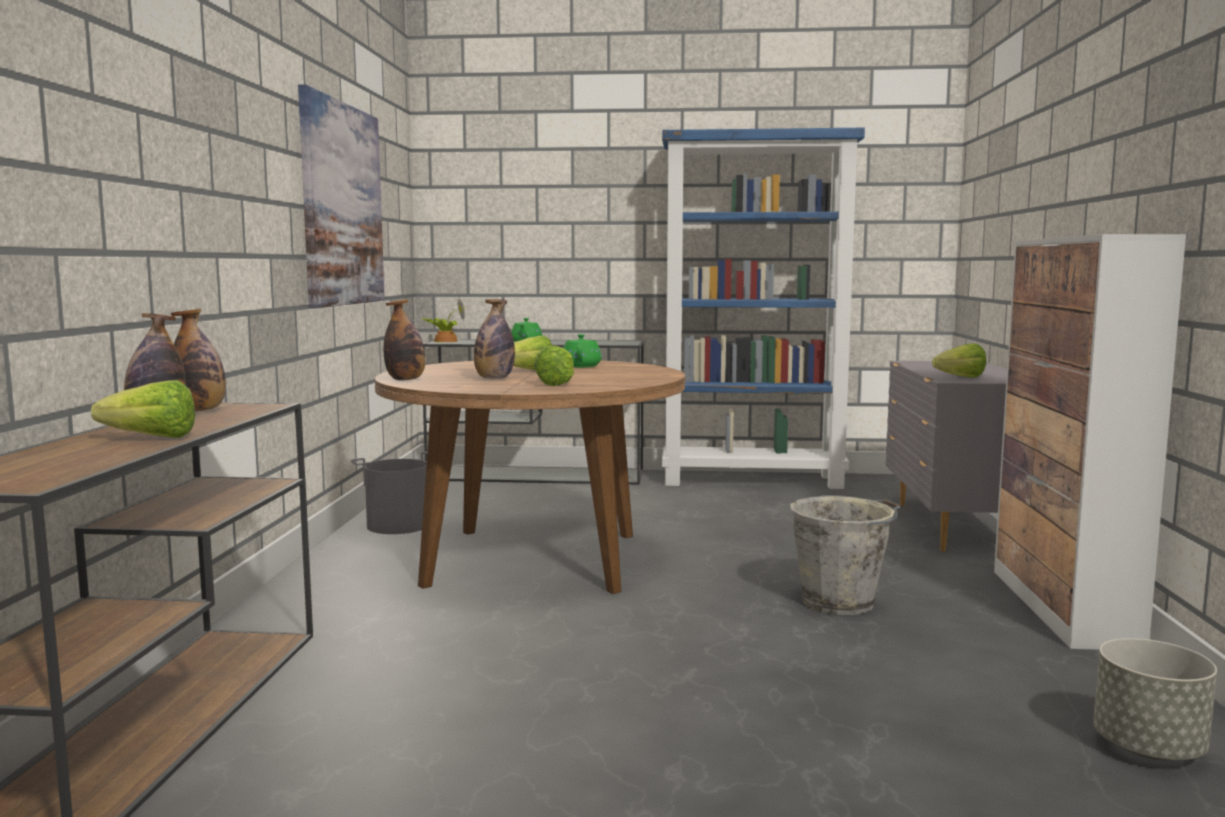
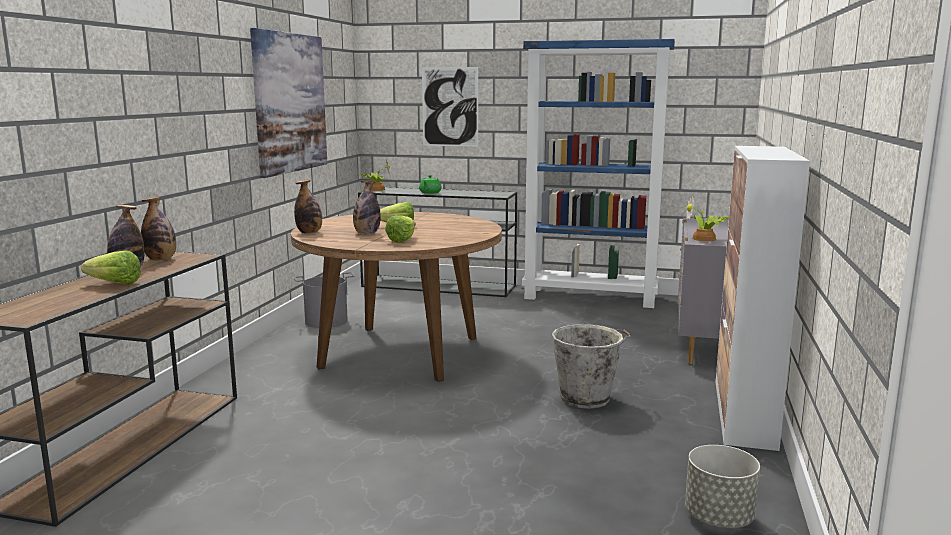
camera: 10 degrees right, 5 degrees up
(547, 226) = (450, 107): none -> picture
(581, 366) = (439, 221): green teapot -> none
(955, 378) = (705, 239): lettuce -> potted plant

